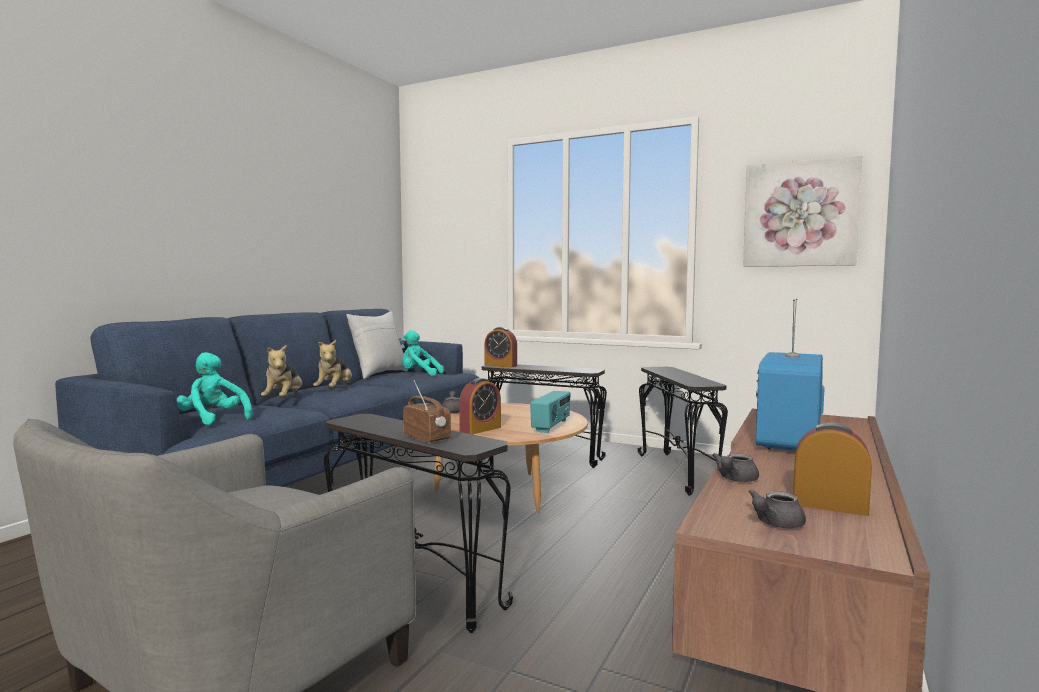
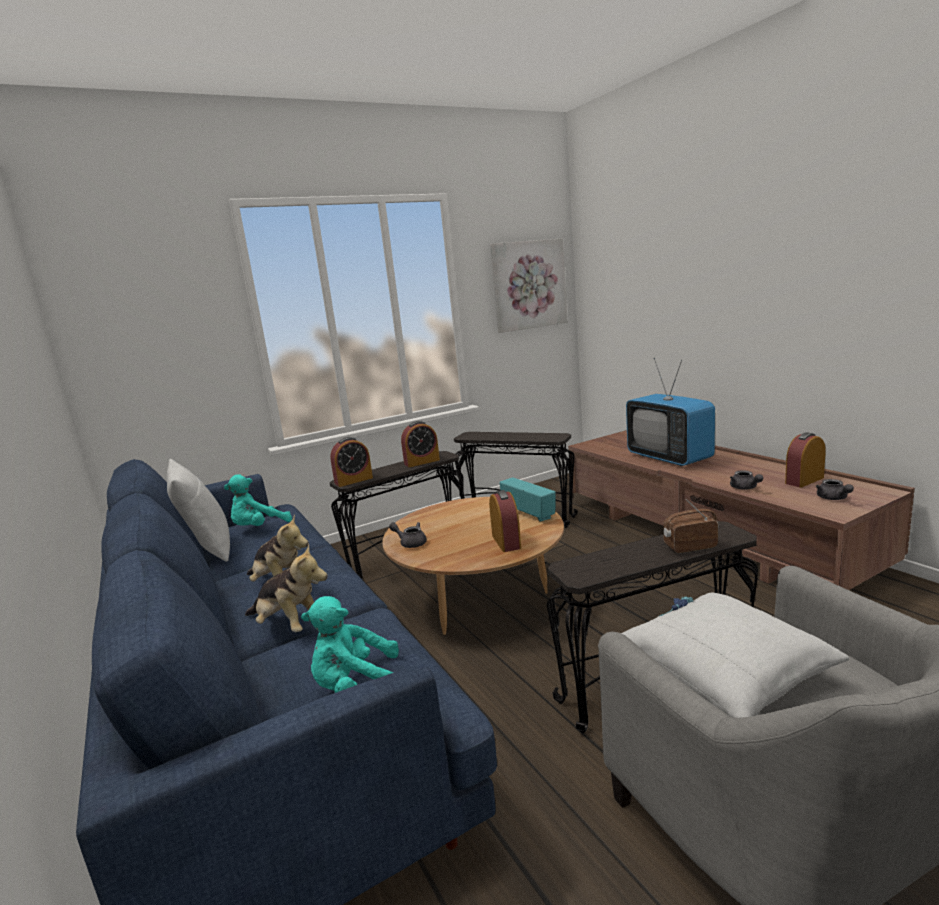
camera: 55 degrees left, 10 degrees up
(250, 497) = (724, 675): none -> grey pillow
(564, 369) = (422, 462): none -> alarm clock

